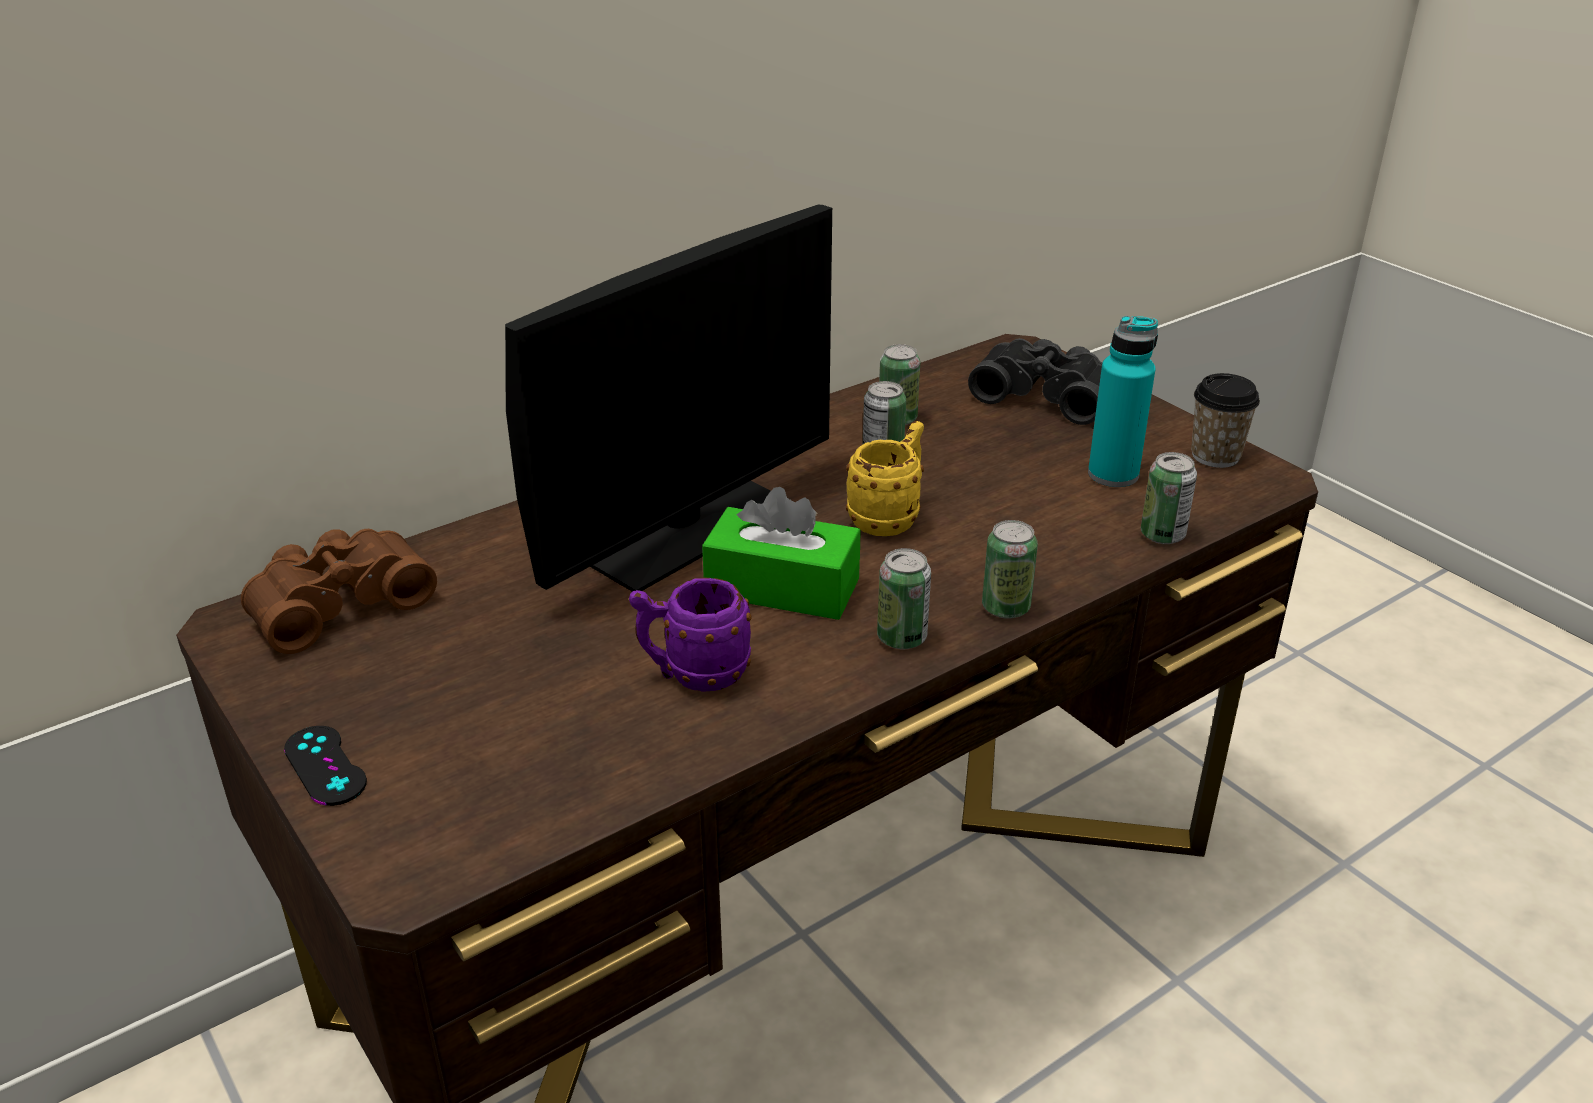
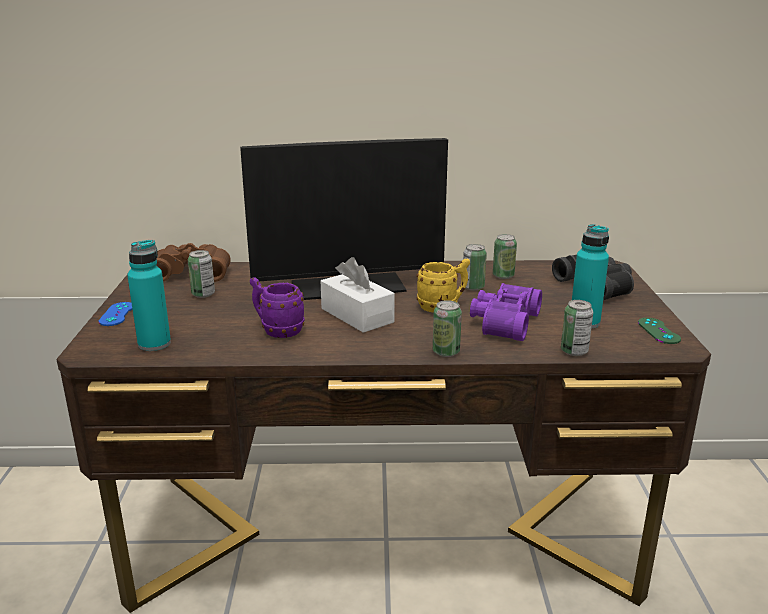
camera: 35 degrees right, 10 degrees down
(325, 766) = (117, 314): black game controller -> blue game controller
(510, 801) = (154, 344): none -> turquoise bottle
(782, 587) = (357, 315): green tissue box -> white tissue box
(901, 638) = (380, 347): can -> can (203, 294)
(1010, 516) = (502, 322): none -> purple binoculars
(1215, 456) = (658, 331): cup -> green game controller

